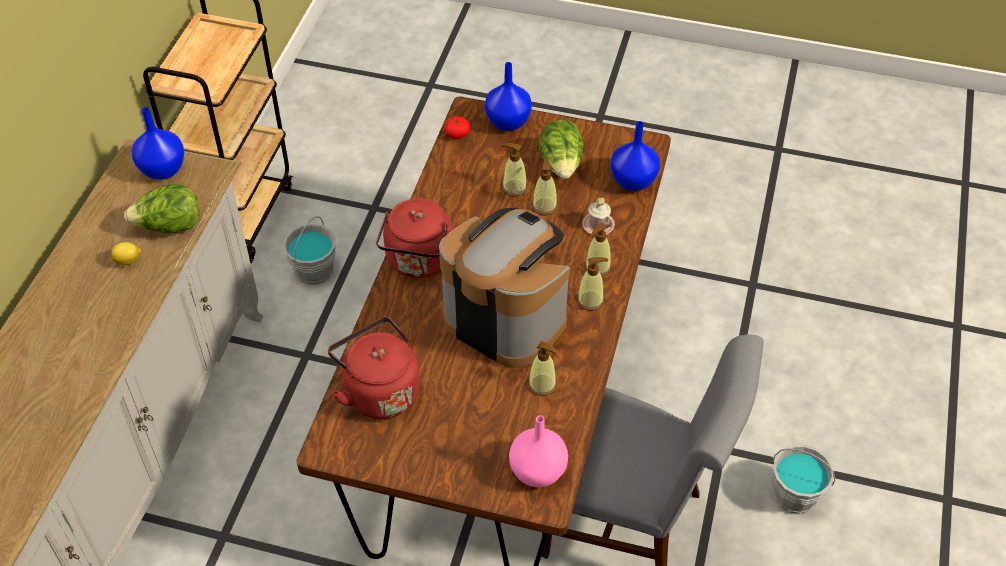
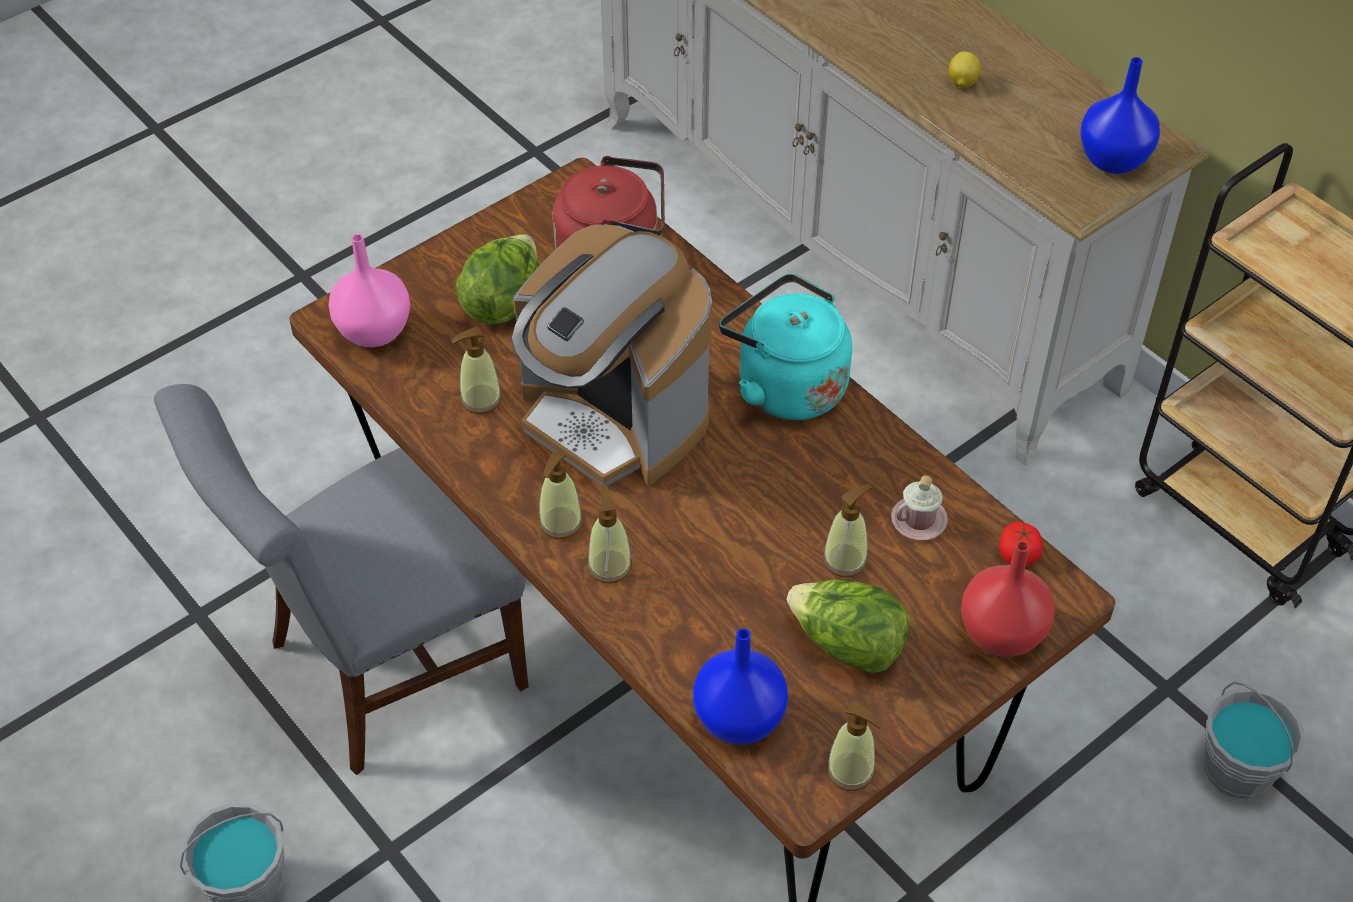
camera: 125 degrees right, 0 degrees up
(169, 227) = (995, 131): lettuce -> lettuce (503, 302)
(314, 270) = (1075, 554): grey bucket -> grey bucket (1238, 769)
(420, 262) = (785, 385): red kettle -> turquoise kettle
(505, 319) = (613, 419): coffee machine -> coffee machine turned 60 degrees clockwise
(507, 123) = (1001, 632): blue vase -> red vase
(544, 206) = (777, 574): soap dispenser -> soap dispenser (851, 771)
(598, 225) = (687, 616): pink mug -> pink mug (919, 520)

